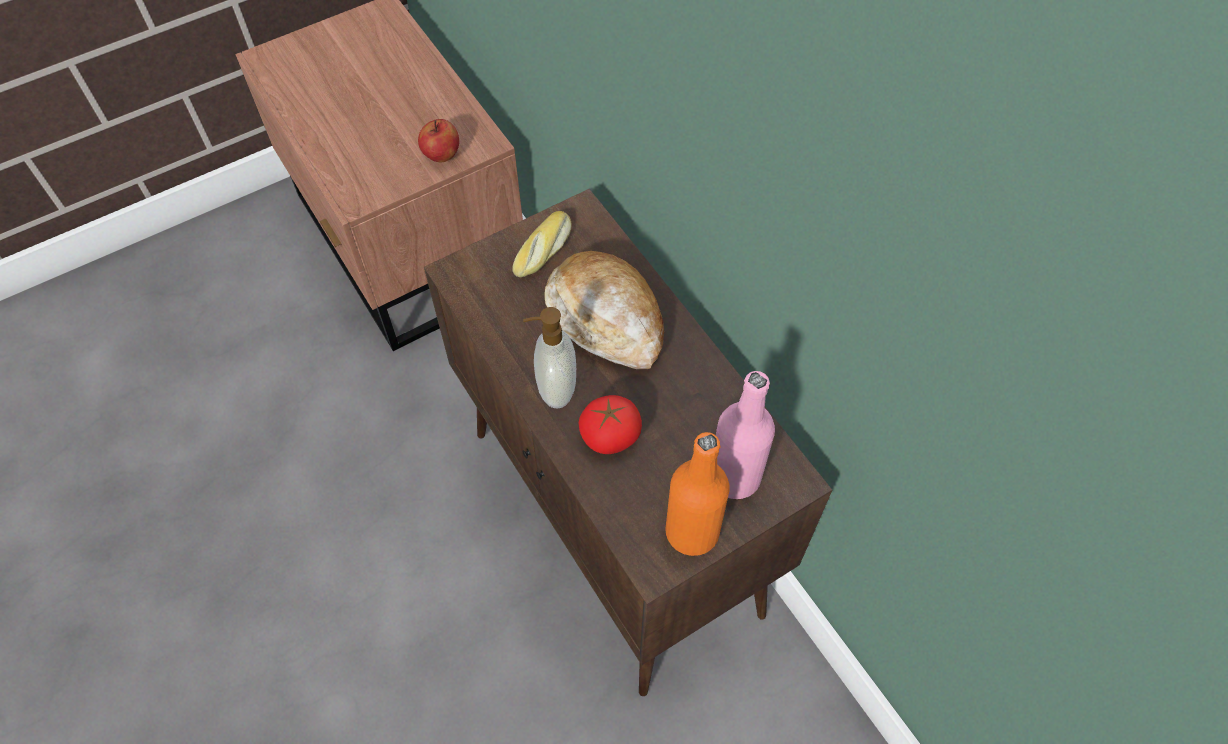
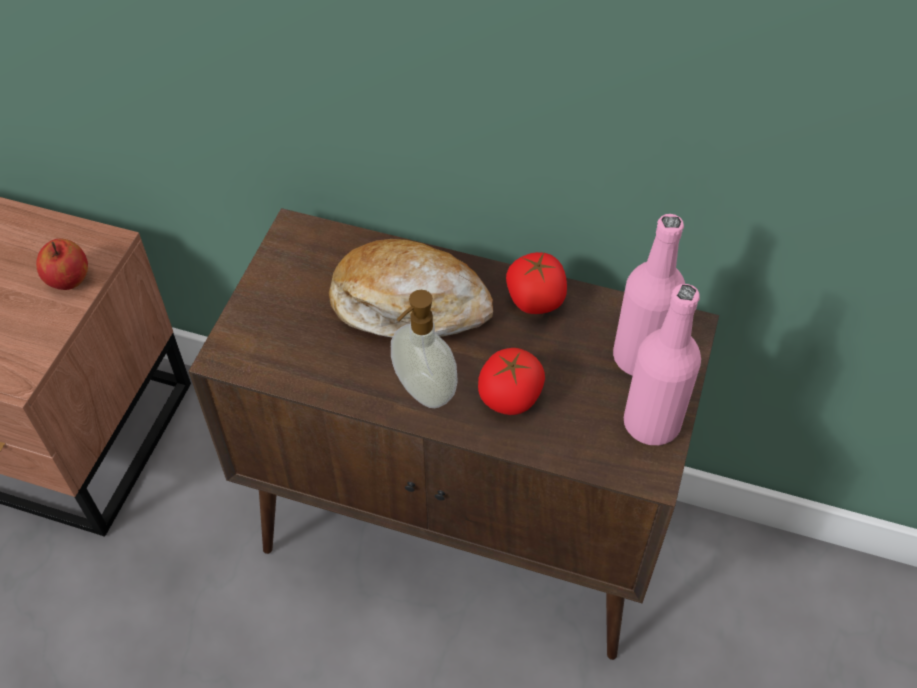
camera: 40 degrees left, 5 degrees down
(544, 250) = (294, 284): bread -> none
(692, 532) = (651, 423): orange bottle -> pink bottle
(700, 378) = (535, 300): none -> tomato

